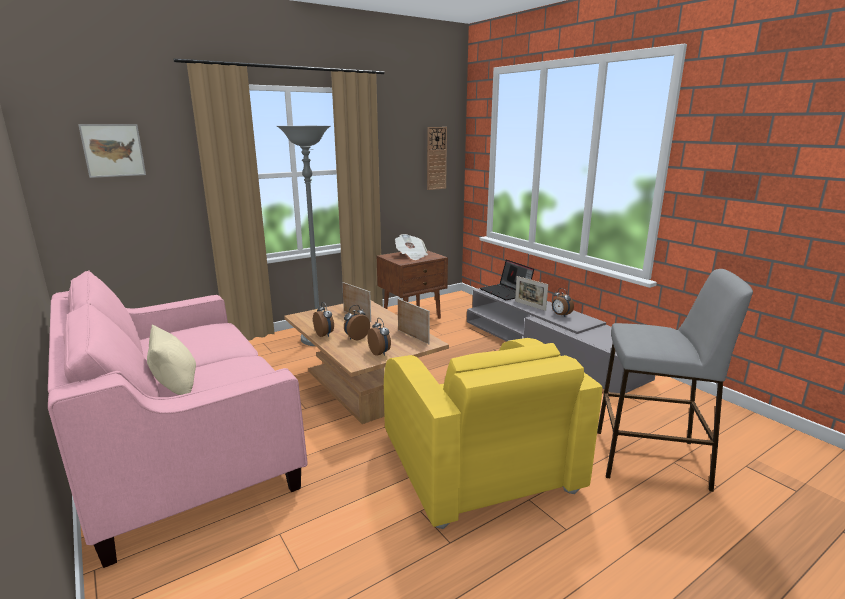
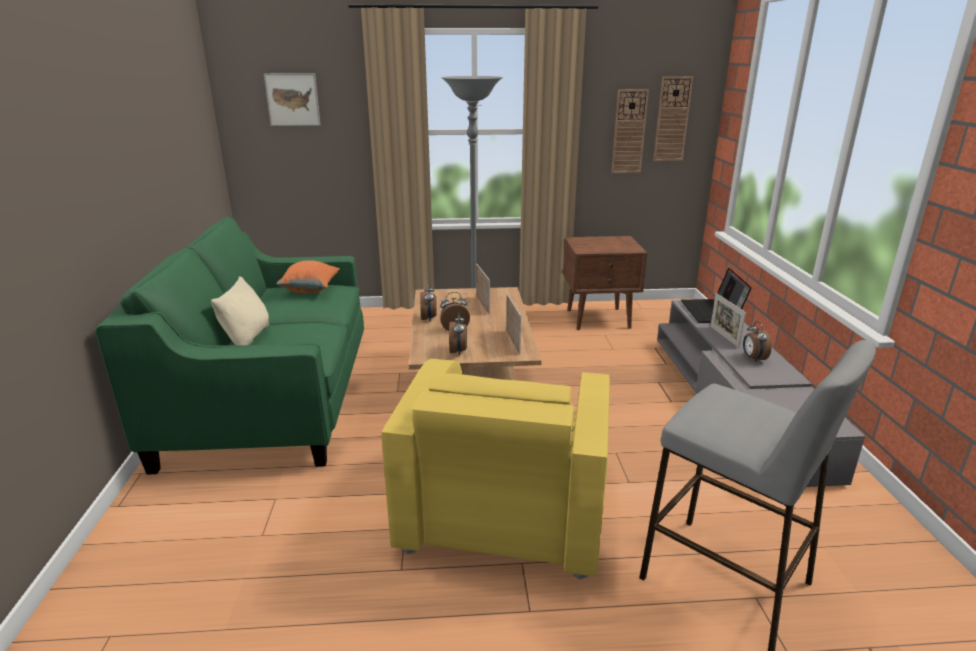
camera: 30 degrees right, 5 degrees up
(183, 448) = (272, 397): pink sofa -> green sofa
(193, 332) = (310, 290): none -> orange pillow
(409, 169) = (629, 132): none -> wall clock
(411, 256) = (604, 244): newspaper -> none

